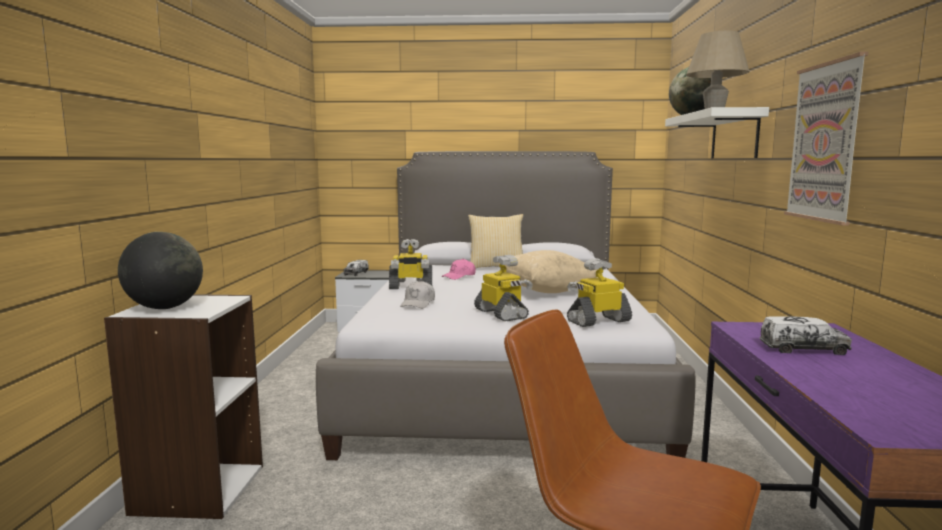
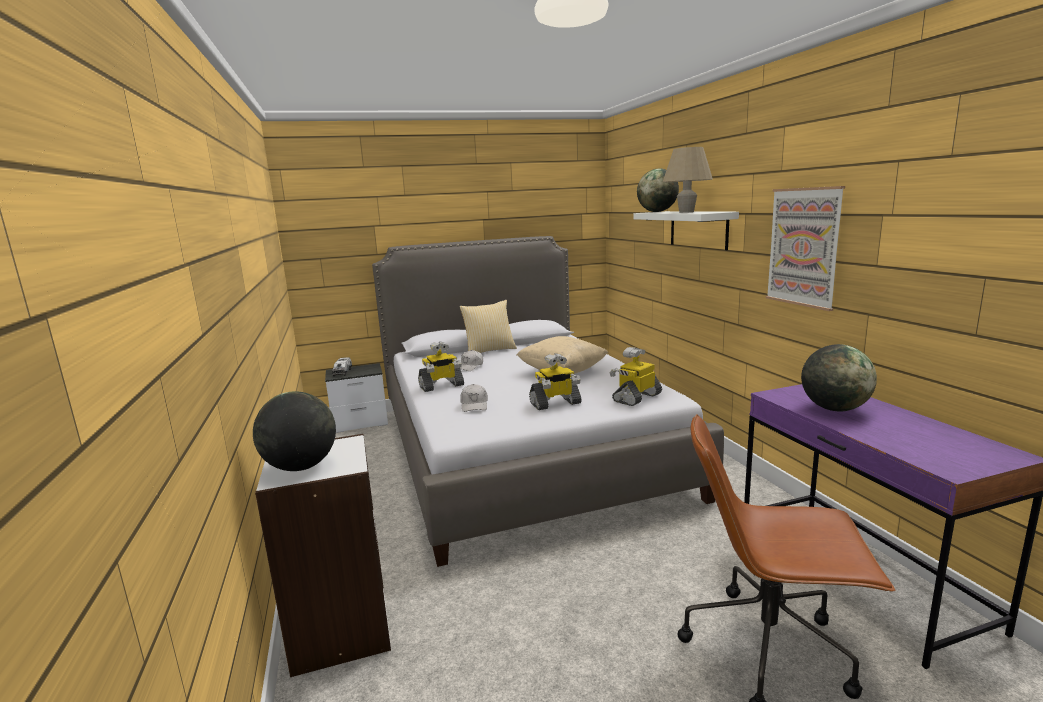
camera: 20 degrees left, 5 degrees up
(459, 276) = (470, 366): pink cap -> white cap
(502, 314) = (555, 403): toy robot -> toy robot turned 120 degrees clockwise
(803, 349) = (834, 409): toy truck -> globe

